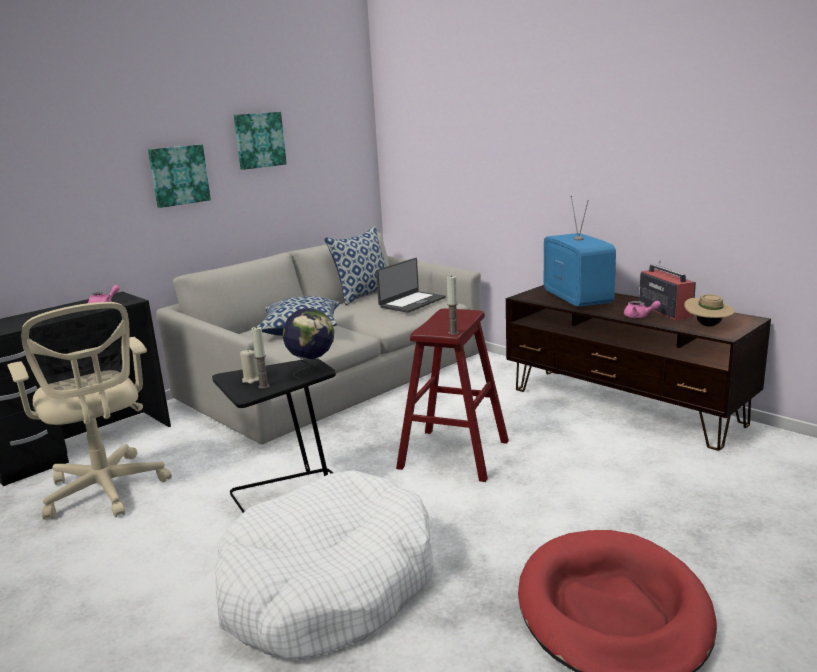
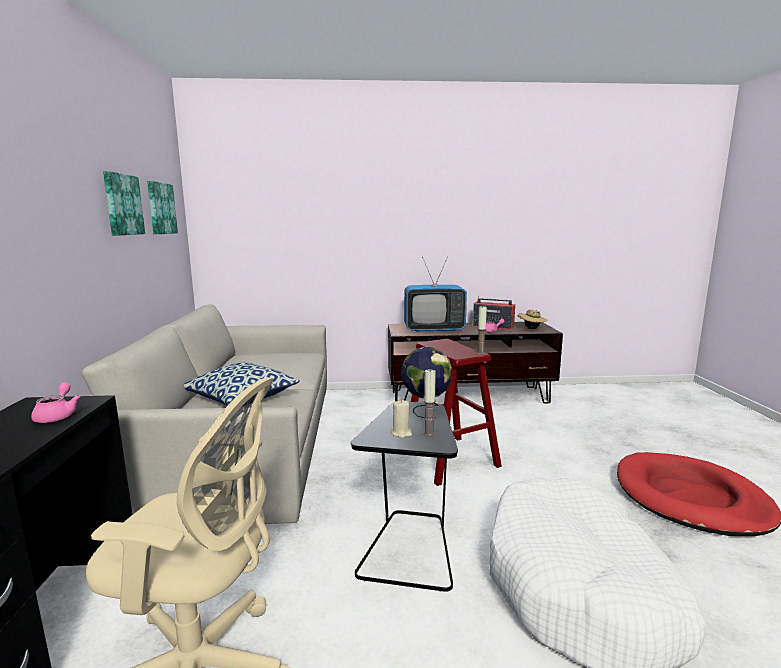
camera: 50 degrees left, 5 degrees down
(178, 175) = (63, 236): picture -> picture (160, 208)
(363, 295) = (228, 362): pillow -> none
(411, 302) = (288, 358): laptop -> none
(576, 299) = (434, 329): television -> television turned 150 degrees clockwise

